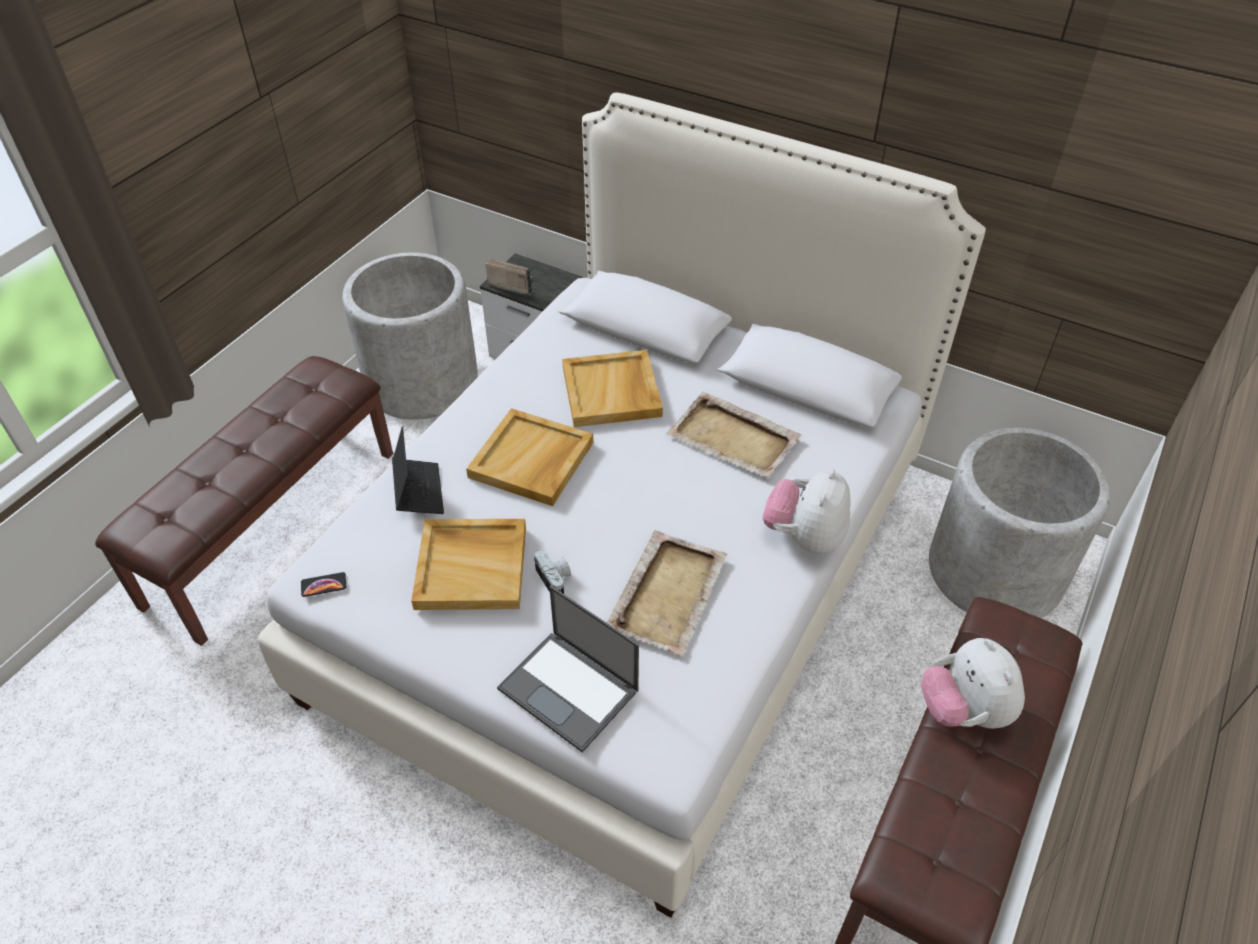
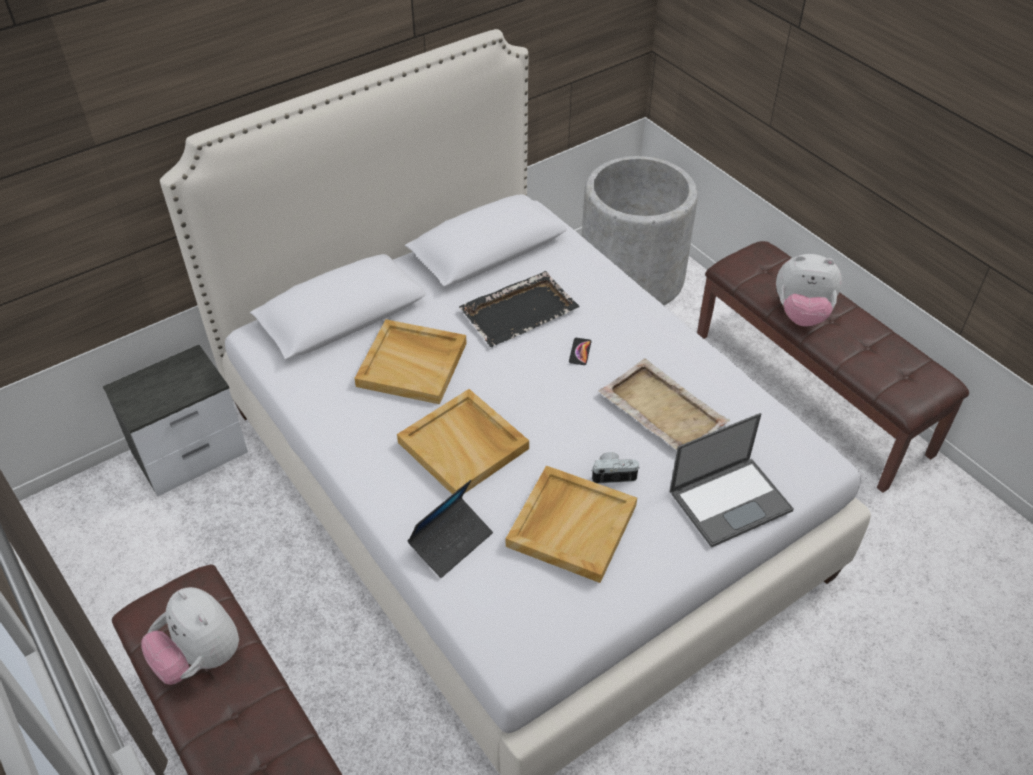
camera: 65 degrees left, 0 degrees up
(323, 585) = (531, 650): phone -> phone (580, 352)
(418, 491) = (451, 541): laptop -> laptop turned 120 degrees clockwise
(422, 383) = (145, 569): grey planter -> none
(511, 285) = (152, 405): radio -> none
(734, 438) = (520, 311): beige tray -> black tray
(804, 536) = (644, 313): plush toy -> plush toy (200, 657)

